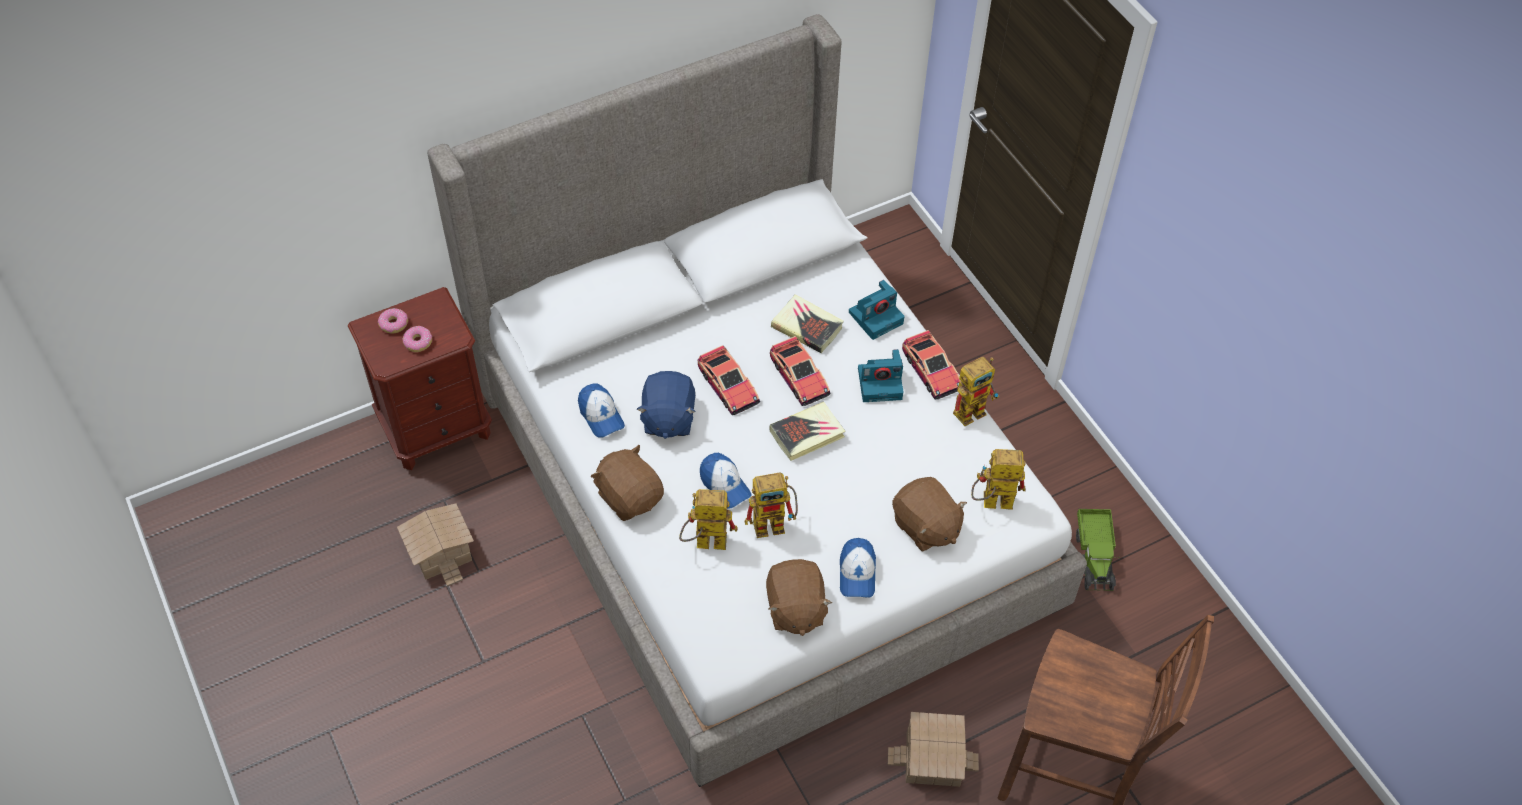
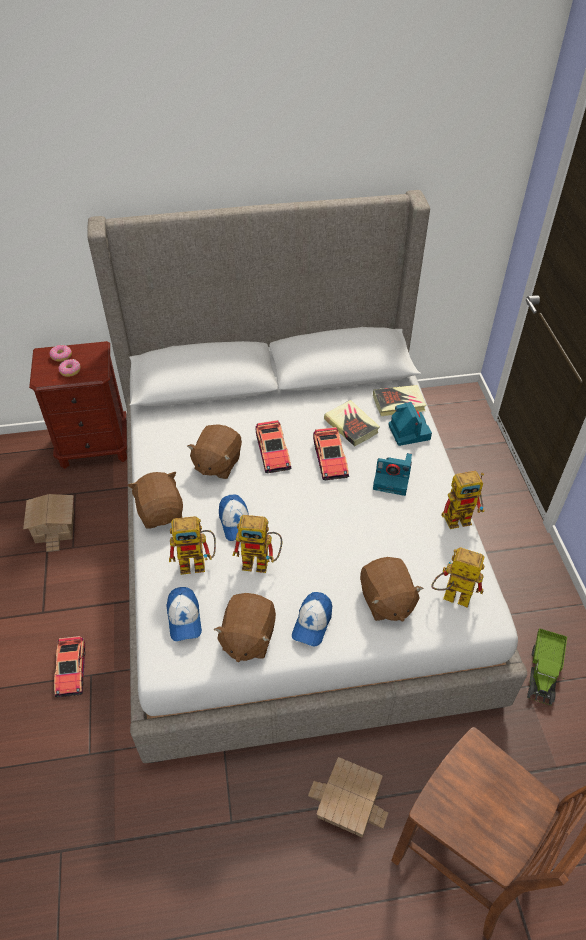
camera: 20 degrees right, 5 degrees down
(601, 416) = (169, 449): cap -> cap (184, 618)
(668, 418) = (217, 463): blue plush toy -> brown plush toy
(704, 543) = (198, 562): toy robot -> toy robot turned 150 degrees clockwise
(807, 434) = (318, 502): book -> book (399, 403)
(876, 317) = (408, 431): camera -> camera turned 90 degrees counterclockwise
(932, 371) = (438, 480): toy car -> toy car (71, 670)

